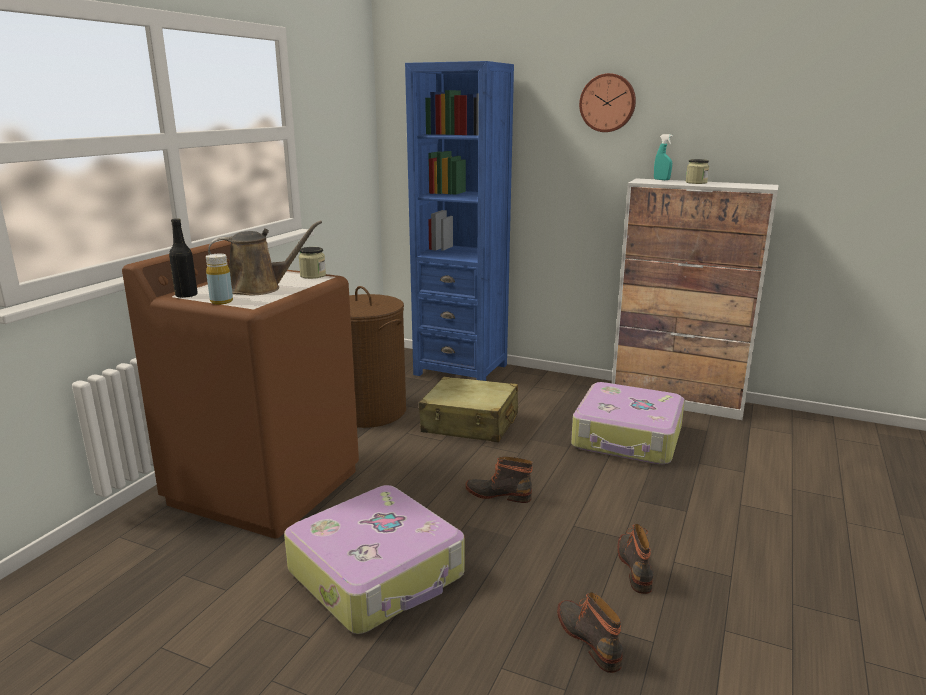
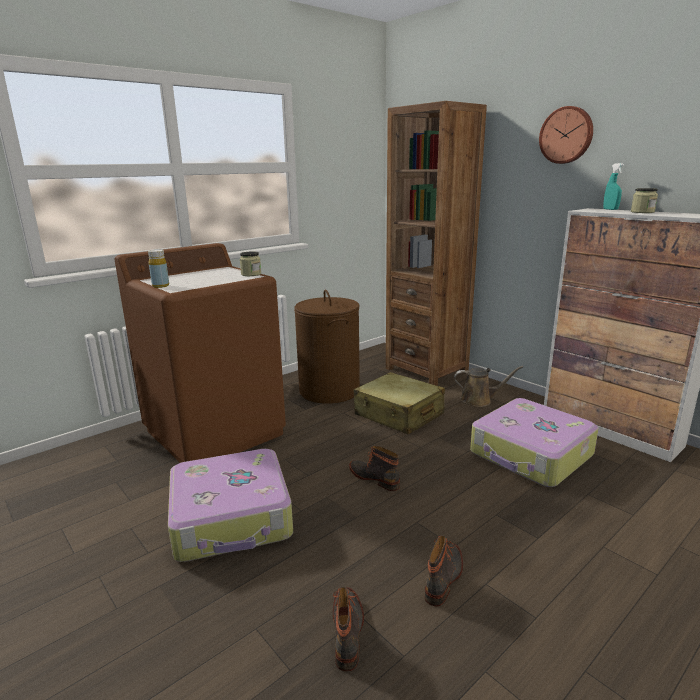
camera: 25 degrees right, 0 degrees up
(186, 295) = (148, 280): black bottle -> none
(260, 288) = (200, 280): brown watering can -> brown watering can (479, 400)
(461, 369) = (426, 370): blue bookcase -> brown bookcase

